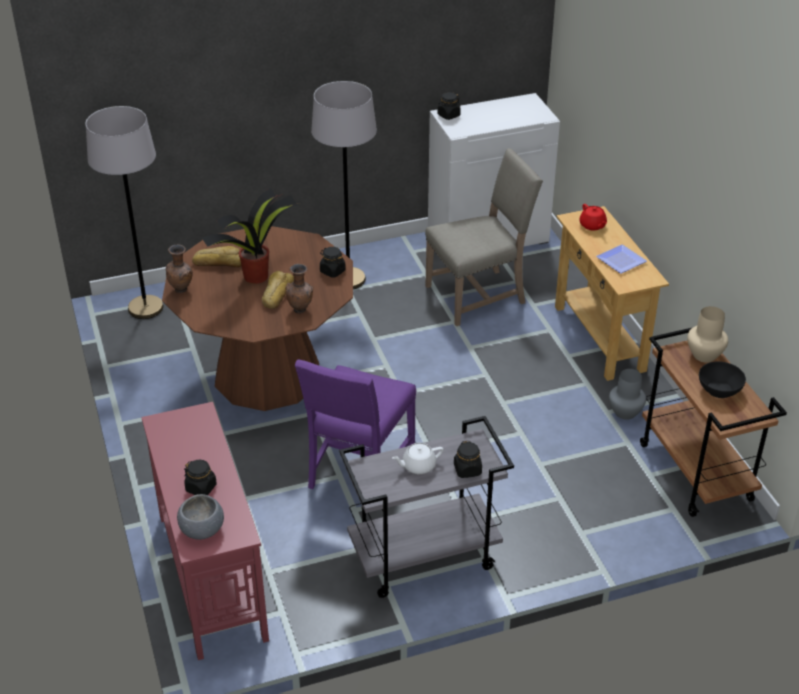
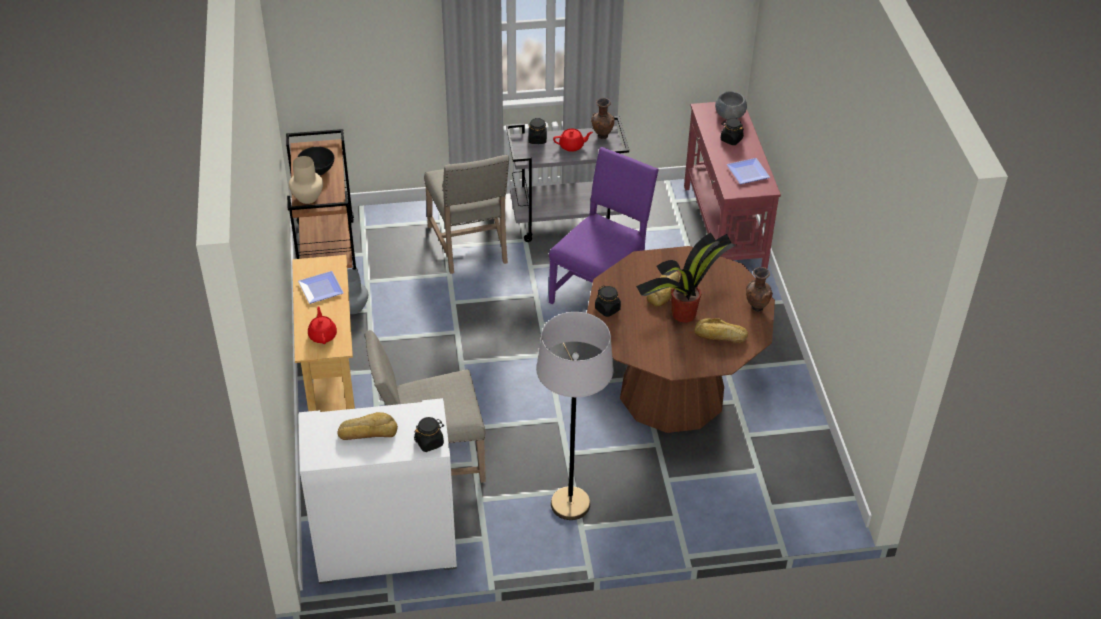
camera: 170 degrees left, 5 degrees up
(145, 308) = (802, 497): grey floor lamp -> none
(183, 441) = (746, 172): none -> plate
(300, 310) = (644, 271): brown vase -> brown vase (602, 136)
(418, 466) = (572, 146): white teapot -> red teapot
(499, 116) = (368, 431): none -> bread
(530, 504) = (470, 245): none -> beige chair

